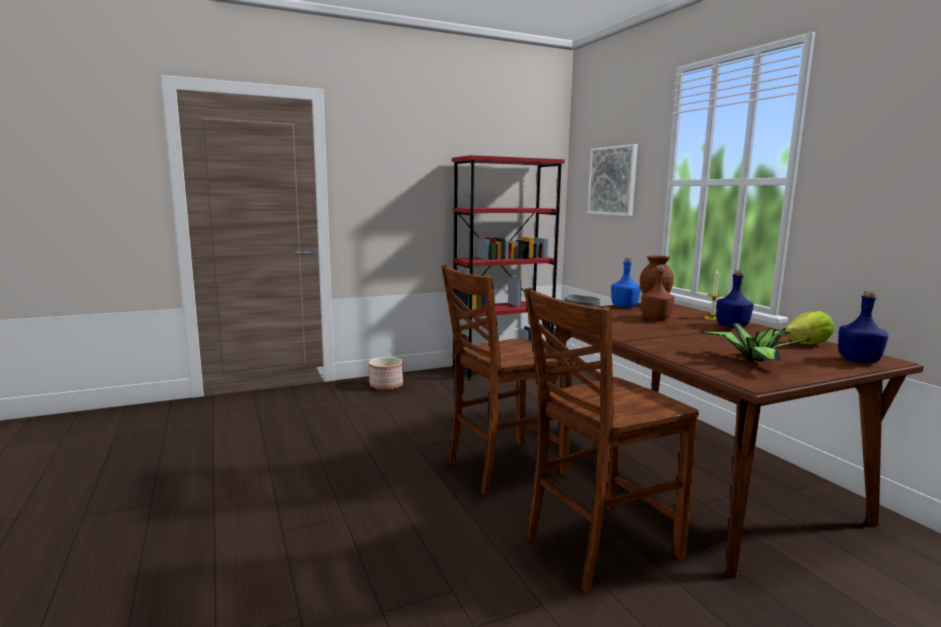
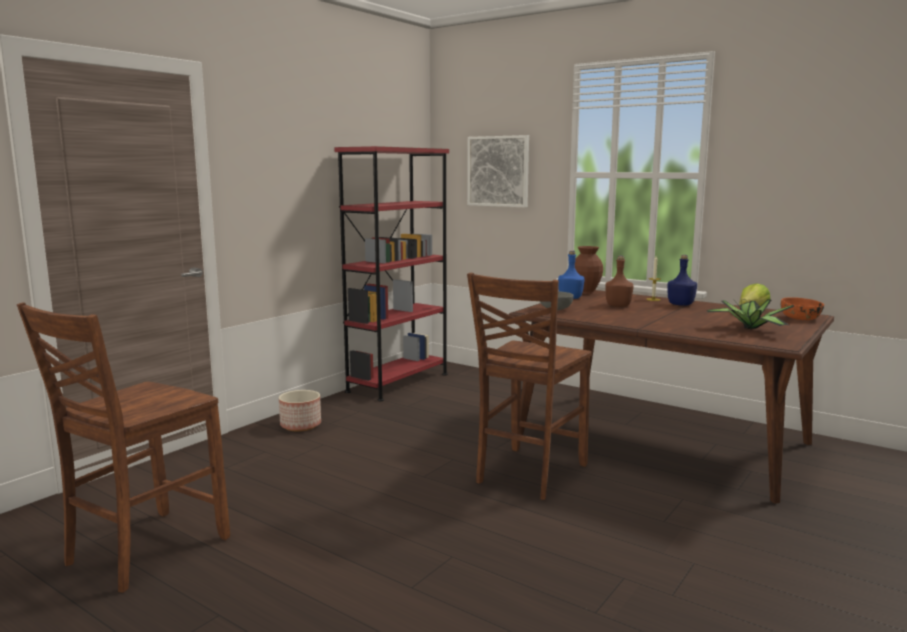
camera: 30 degrees left, 0 degrees up
(598, 547) = (677, 511): brown chair -> brown chair (144, 551)
(857, 360) = (800, 318): blue bottle -> orange bowl

